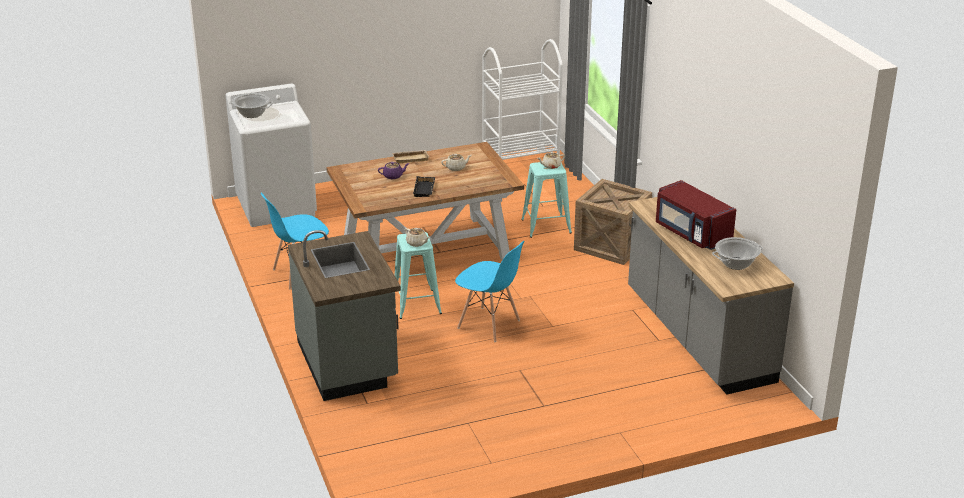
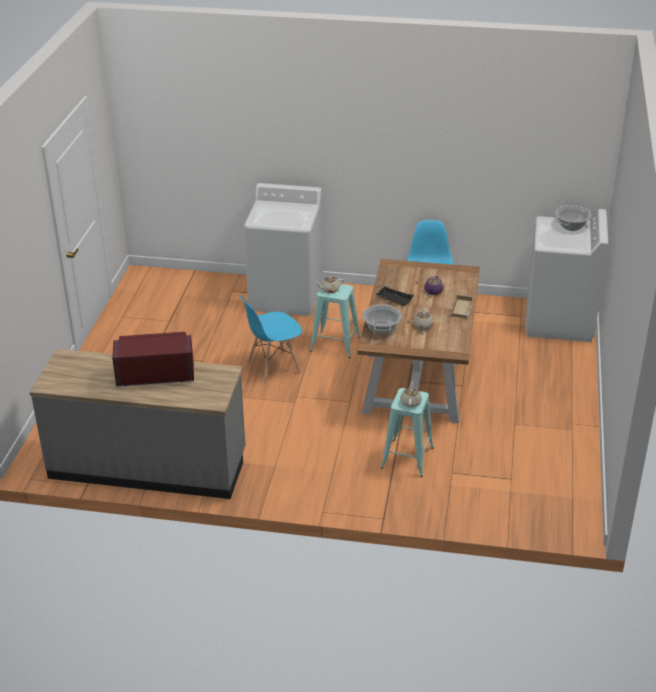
camera: 120 degrees right, 5 degrees up
(348, 362) = (286, 296): grey counter -> white washing machine
(520, 163) = (564, 495): white cart -> none
(611, 245) = (337, 484): crate -> none
(736, 263) = (88, 376): cooking pot -> cooking pot (381, 328)

